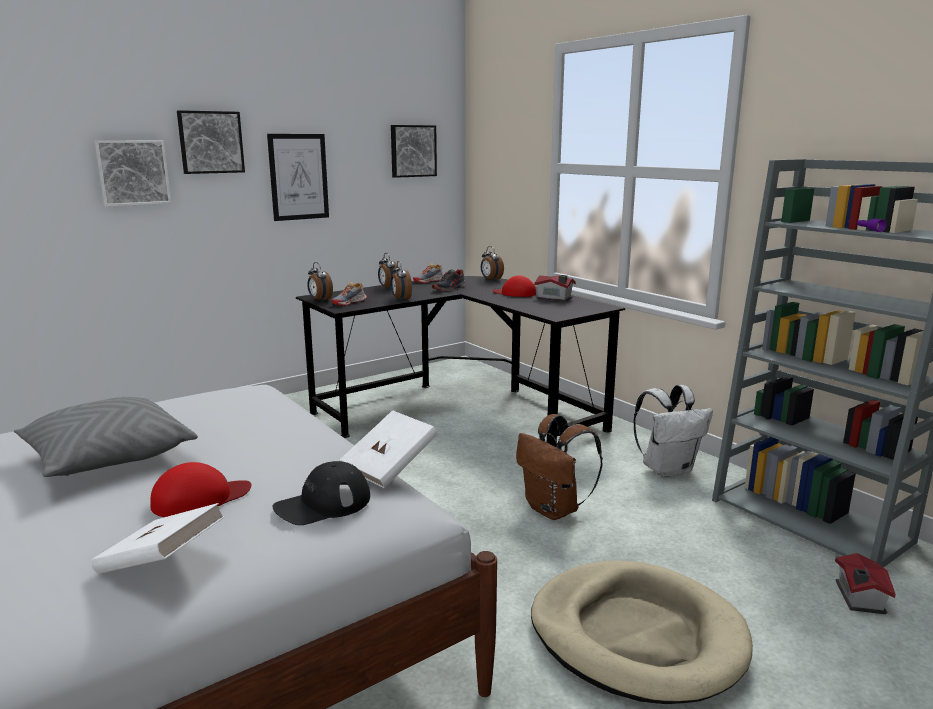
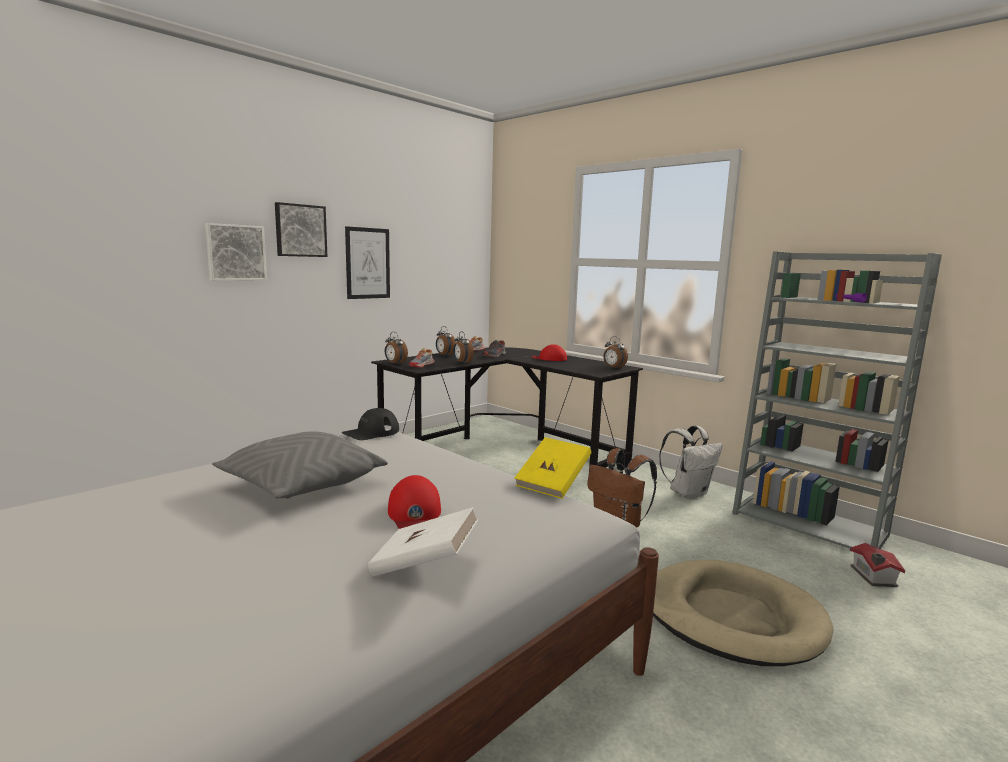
camera: 10 degrees left, 5 degrees down
(200, 498) = (414, 513): red cap -> red cap turned 120 degrees clockwise
(322, 504) = (523, 512): black cap -> black cap (371, 432)
(389, 467) = (552, 483): white book -> yellow book
(412, 151) = (453, 247): picture -> none
(491, 280) = (521, 350): alarm clock -> alarm clock (613, 368)
(555, 298) = (584, 362): toy house -> none

